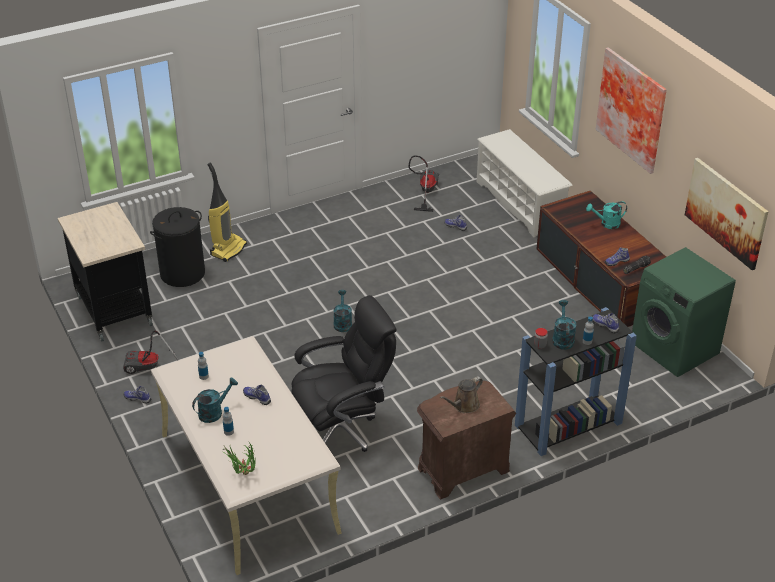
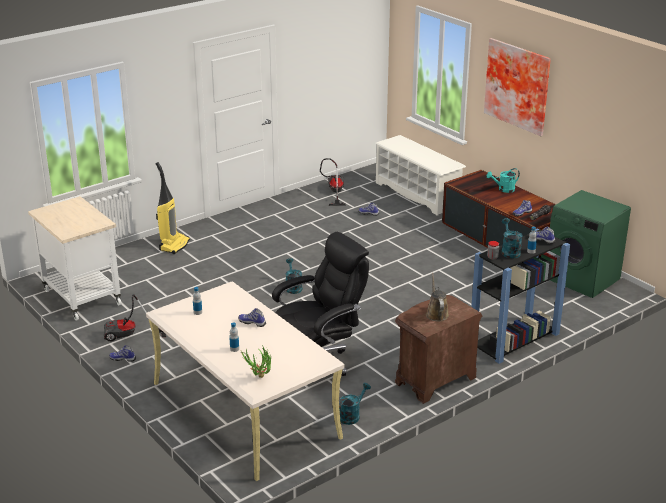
camera: 10 degrees left, 10 degrees down
(113, 310) = (81, 297): black cart -> white cart
(182, 273) = (137, 265): black laundry basket -> none
(214, 412) = (216, 336): turquoise watering can -> turquoise watering can (352, 415)
(464, 406) = (436, 313): brown watering can -> brown watering can turned 135 degrees clockwise
(726, 212) = (616, 150): picture -> none

